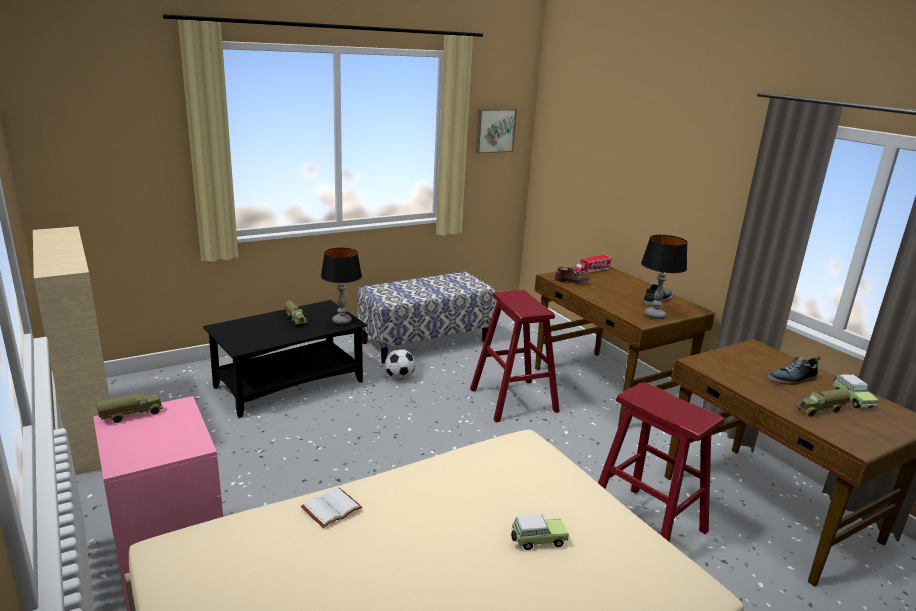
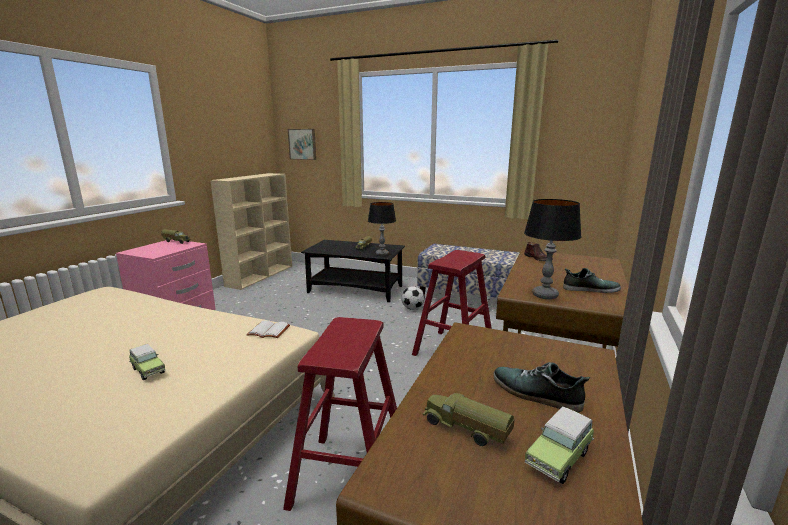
camera: 55 degrees right, 5 degrees down
(331, 507) = (156, 307): white book -> white book (270, 330)
(494, 130) = (579, 130): picture -> picture (303, 144)
(590, 271) = (584, 258): toy truck -> none

